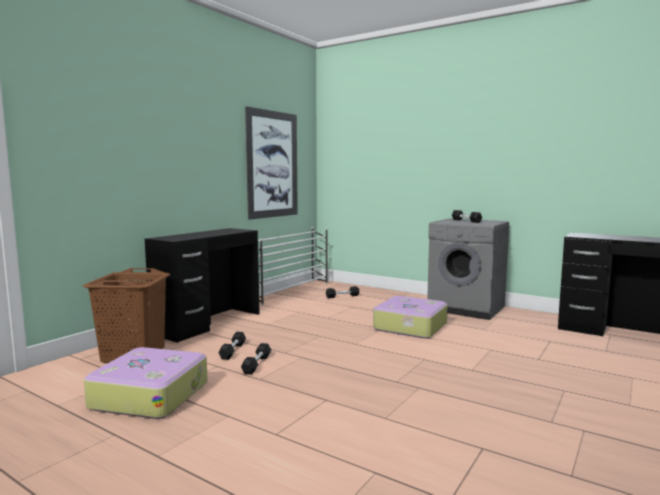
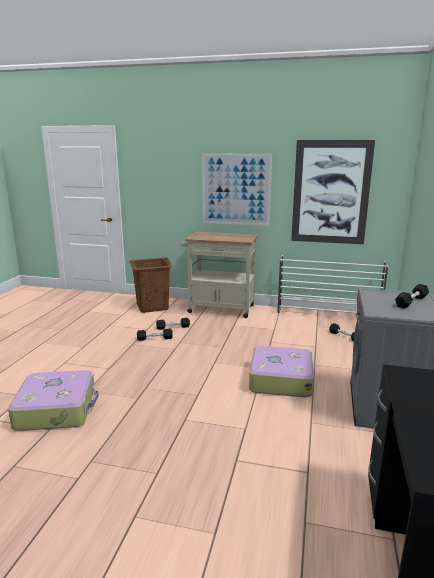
camera: 70 degrees right, 10 degrees up
(150, 395) = (103, 324): suitcase -> suitcase (57, 409)
(193, 161) = (236, 189): none -> picture
(208, 323) = (219, 309): black desk -> beige cart

